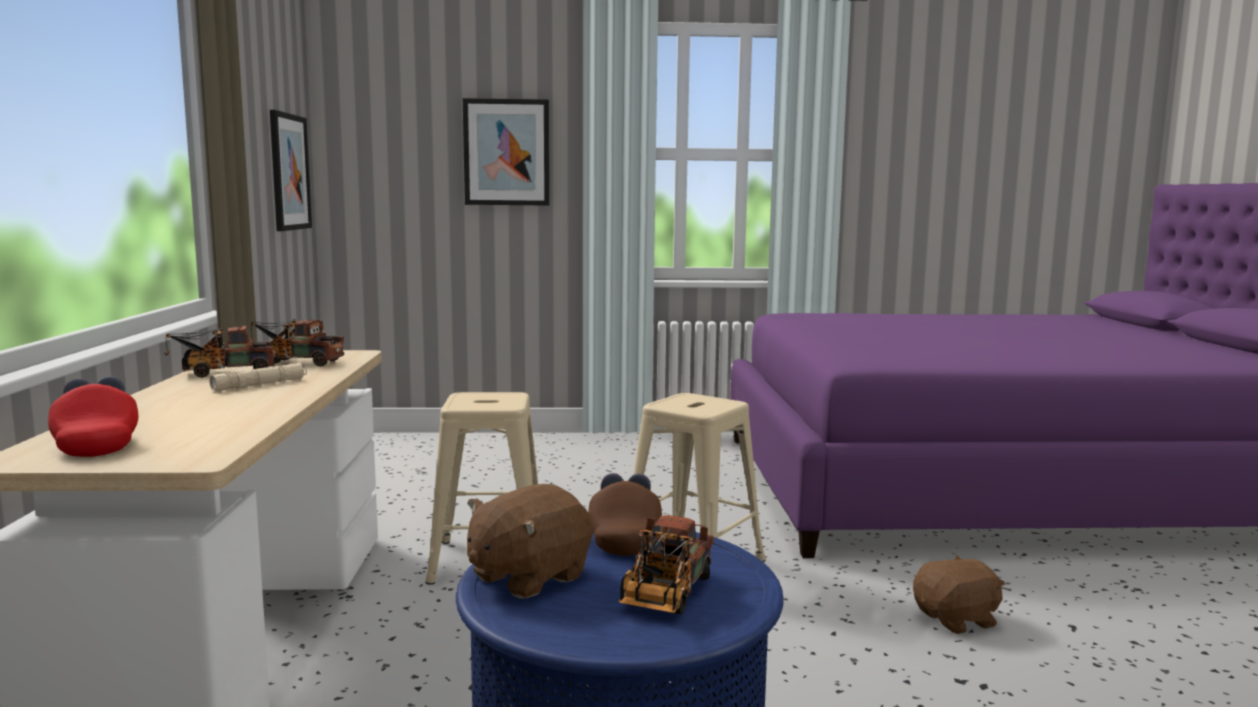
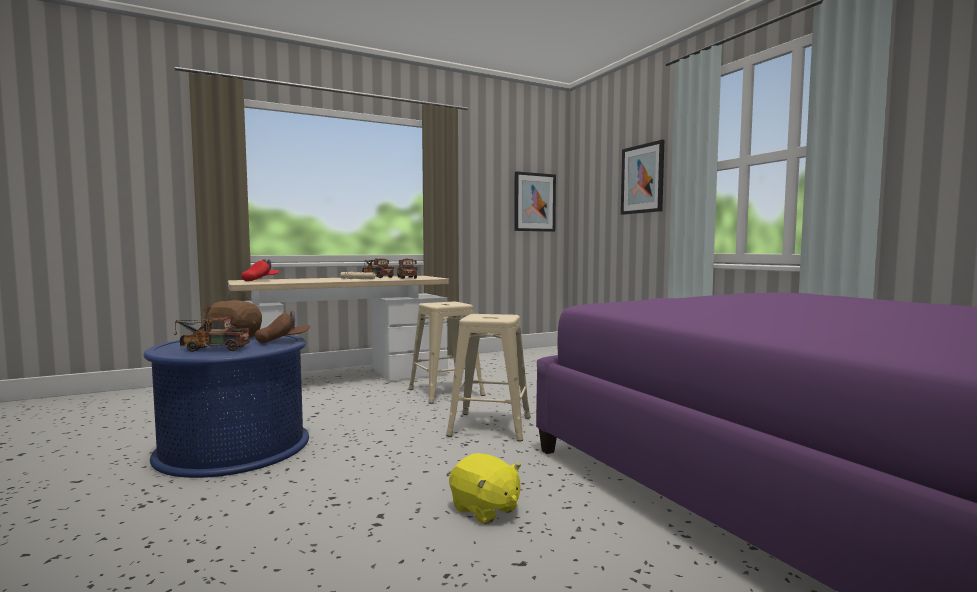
camera: 65 degrees right, 5 degrees down
(957, 620) = (485, 509): brown plush toy -> yellow plush toy

